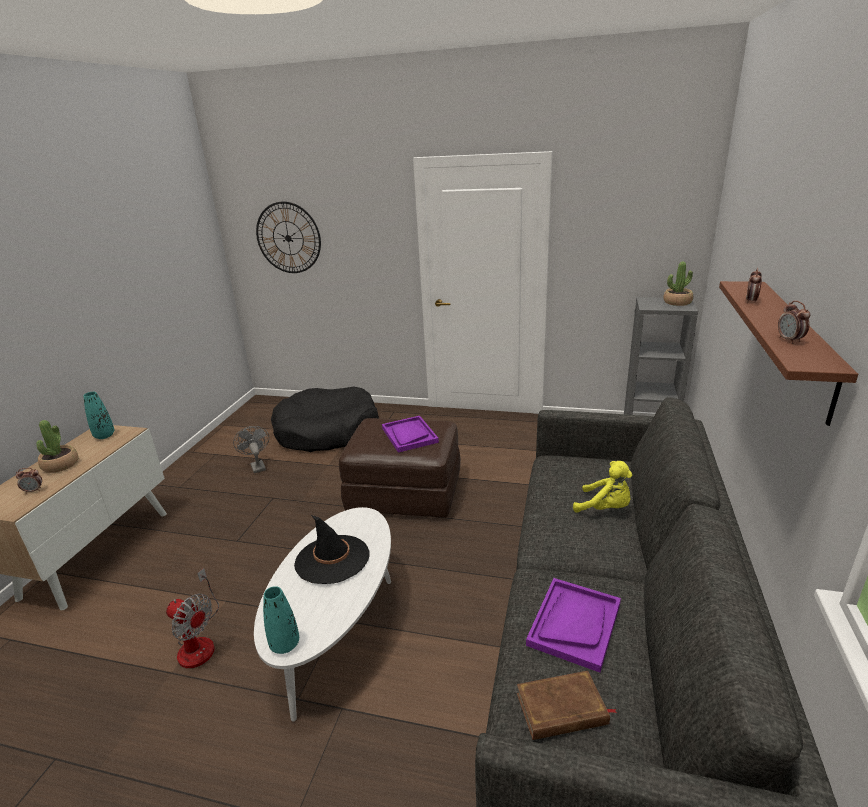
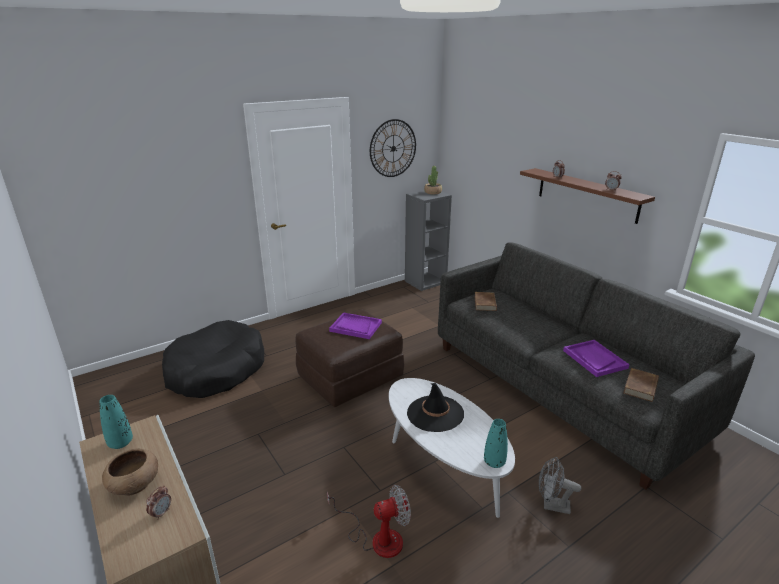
camera: 50 degrees left, 0 degrees up
(60, 465) = (134, 485): potted plant -> brown bowl
(257, 466) = (197, 423): grey fan -> grey fan (551, 505)
(288, 238) = (112, 191): wall clock -> wall clock (393, 148)
(573, 473) = (485, 303): none -> brown book
(605, 508) = (522, 312): yellow plush toy -> none

